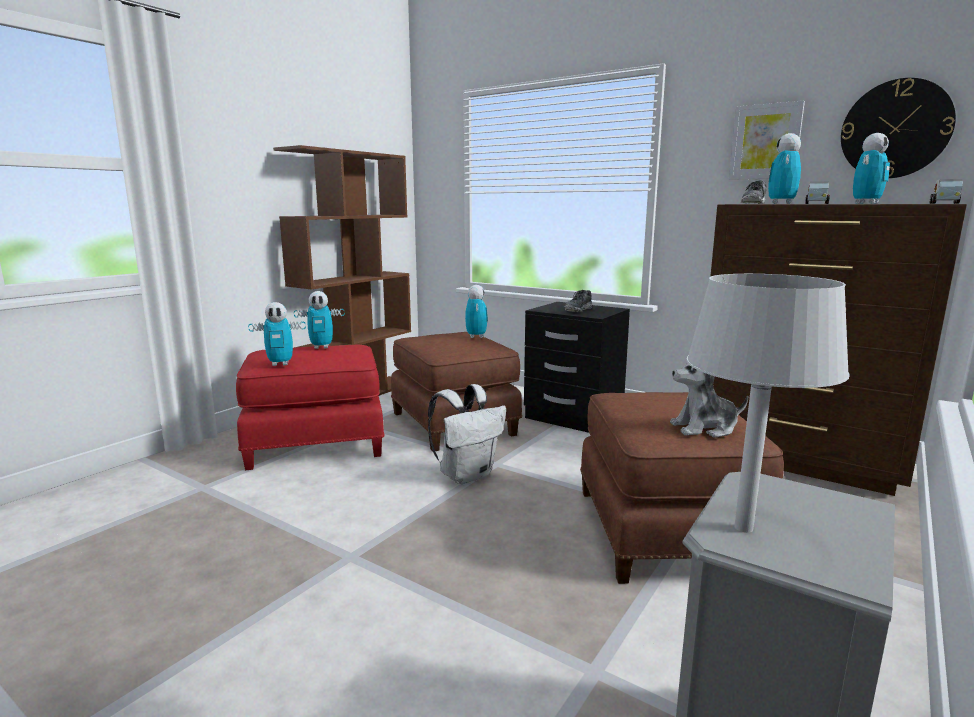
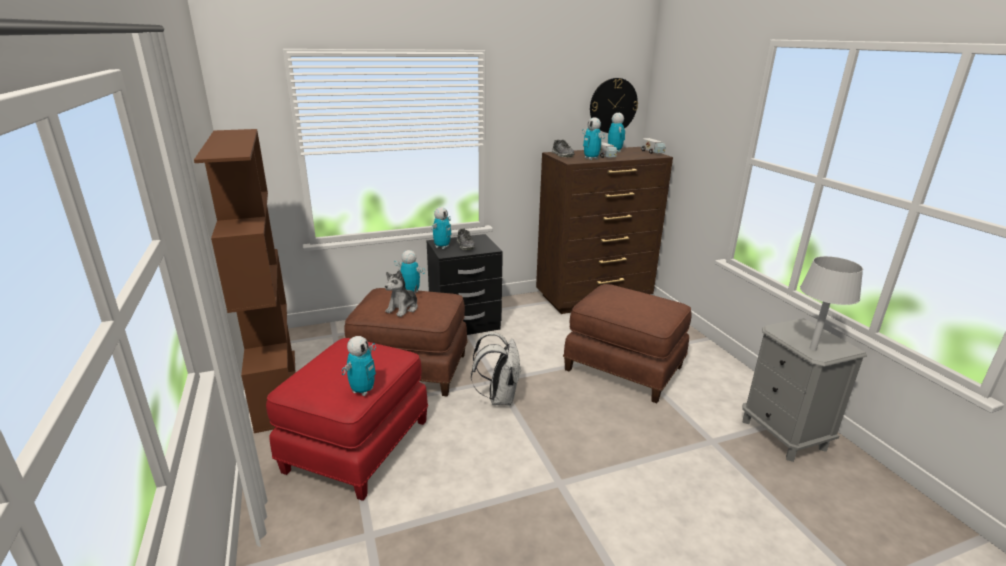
camera: 55 degrees left, 10 degrees up
(321, 347) = (339, 358): toy robot -> toy robot (442, 247)
(704, 428) = (659, 308): plush toy -> plush toy (403, 308)
(765, 142) = (551, 110): picture -> none

